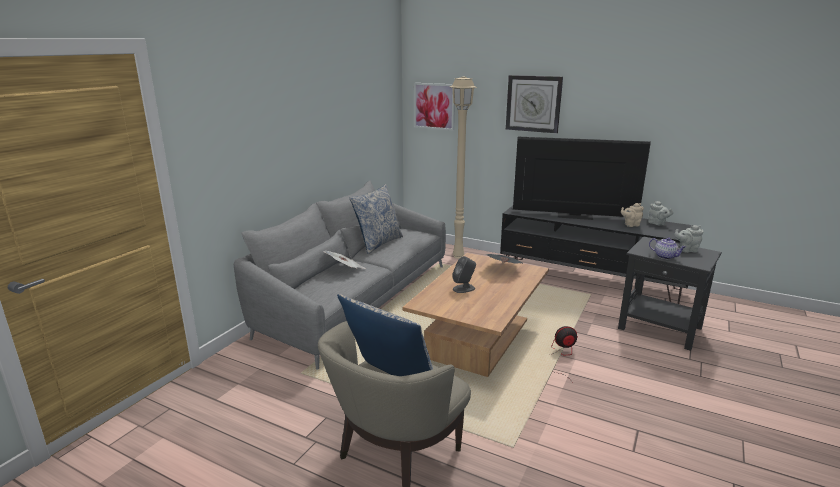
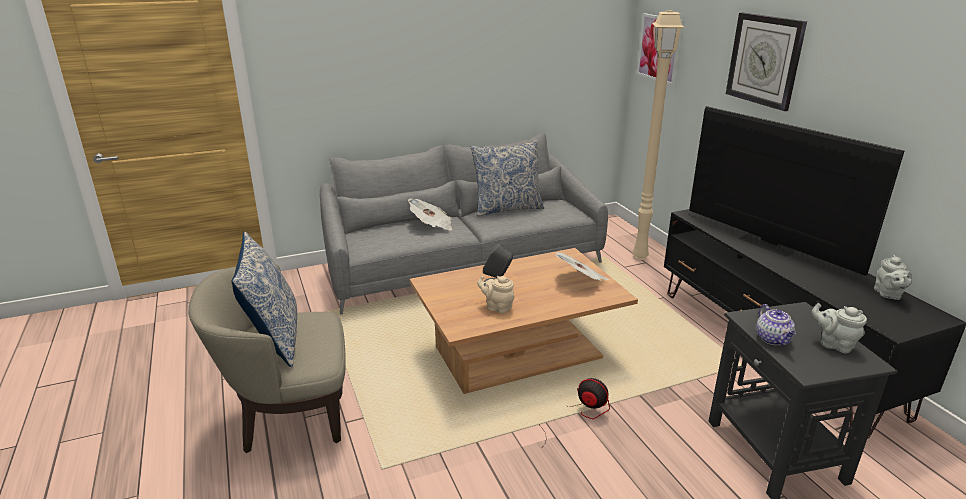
camera: 40 degrees right, 5 degrees up
(630, 225) = (833, 281): beige teapot -> beige teapot (497, 307)

